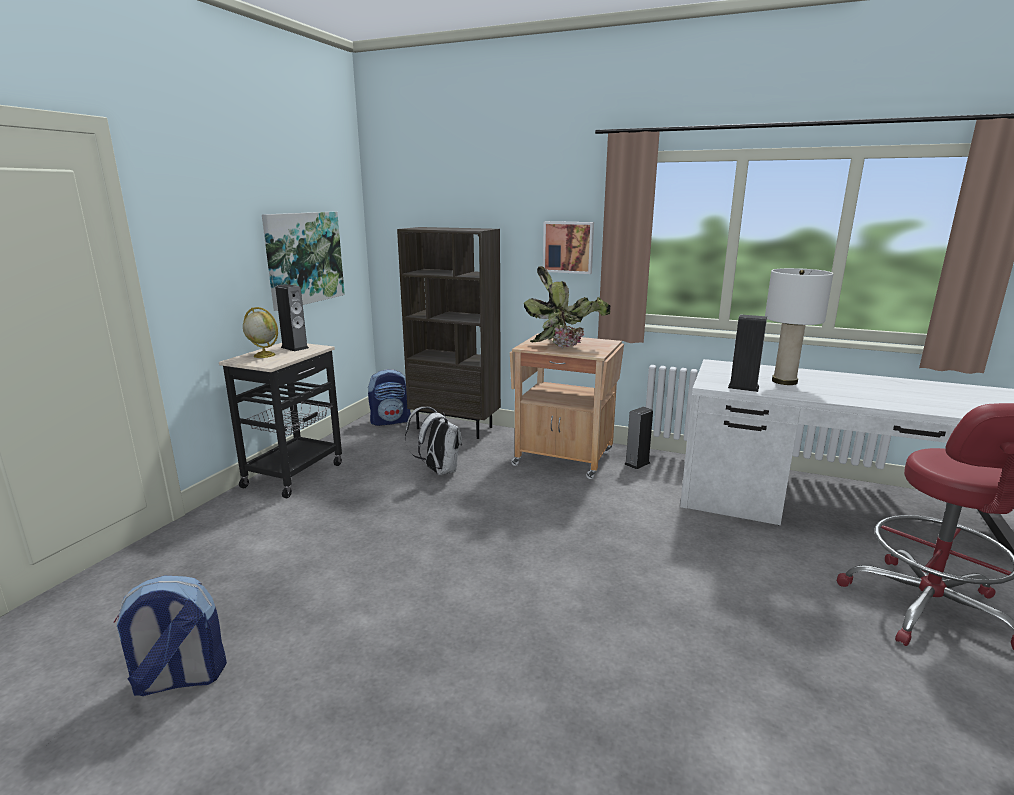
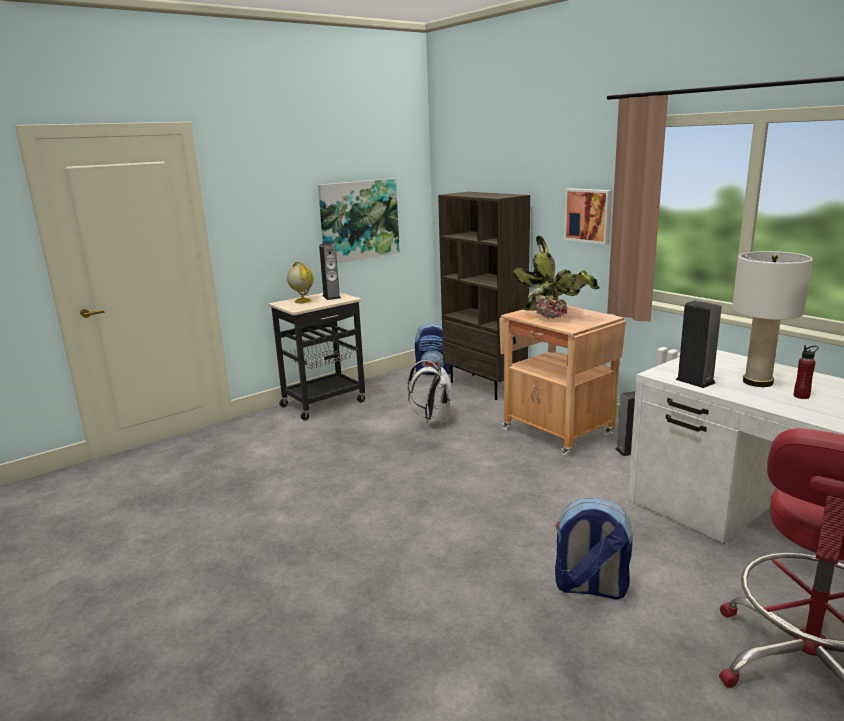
camera: 30 degrees right, 0 degrees up
(179, 679) = (152, 520): backpack -> backpack (589, 588)
(828, 388) = (801, 396): none -> red bottle

